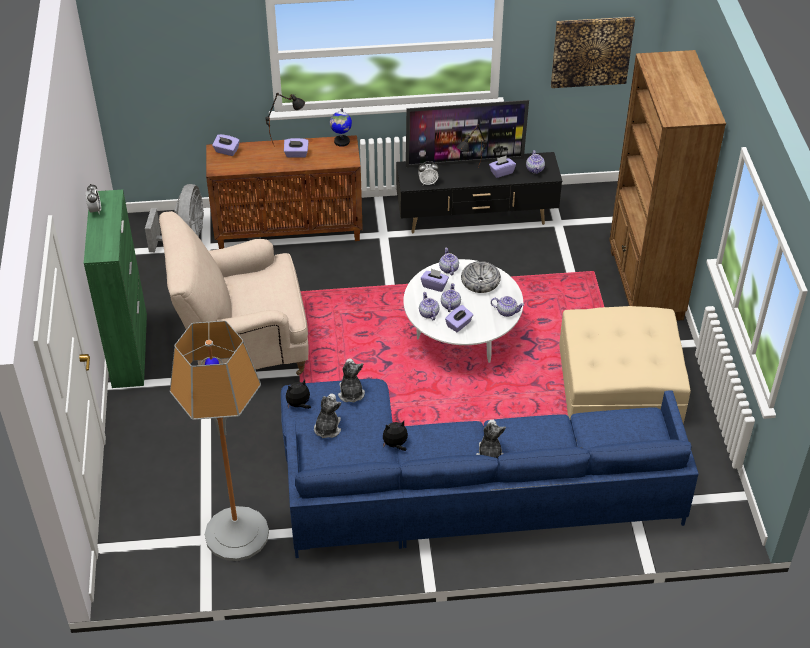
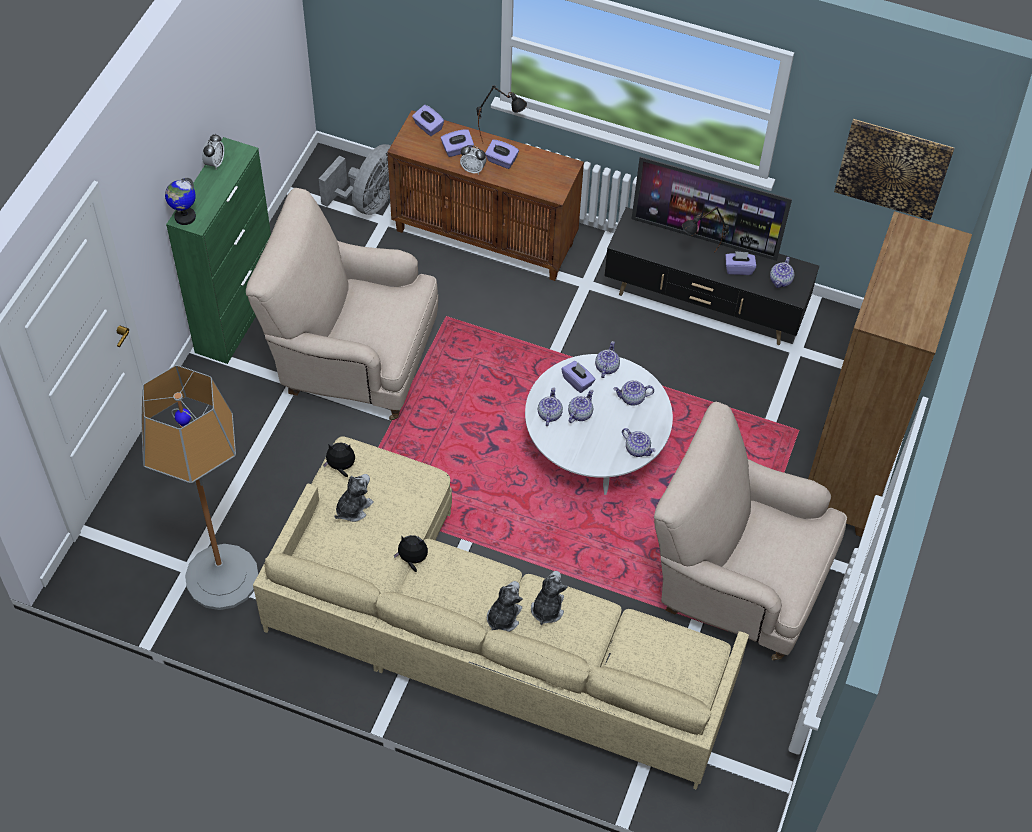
camera: 25 degrees right, 10 degrees up
(341, 141) = (561, 164): globe -> globe (184, 217)
(351, 393) = (403, 477): plush toy -> plush toy (547, 608)
(428, 182) = (645, 248): alarm clock -> alarm clock (473, 169)
(459, 324) = (574, 442): purple tissue box -> purple tissue box (457, 150)
(462, 491) = (480, 635): blue sofa -> beige sofa
(480, 281) = (632, 398): bowl -> teapot
(619, 382) = (737, 583): beige ottoman -> beige armchair

